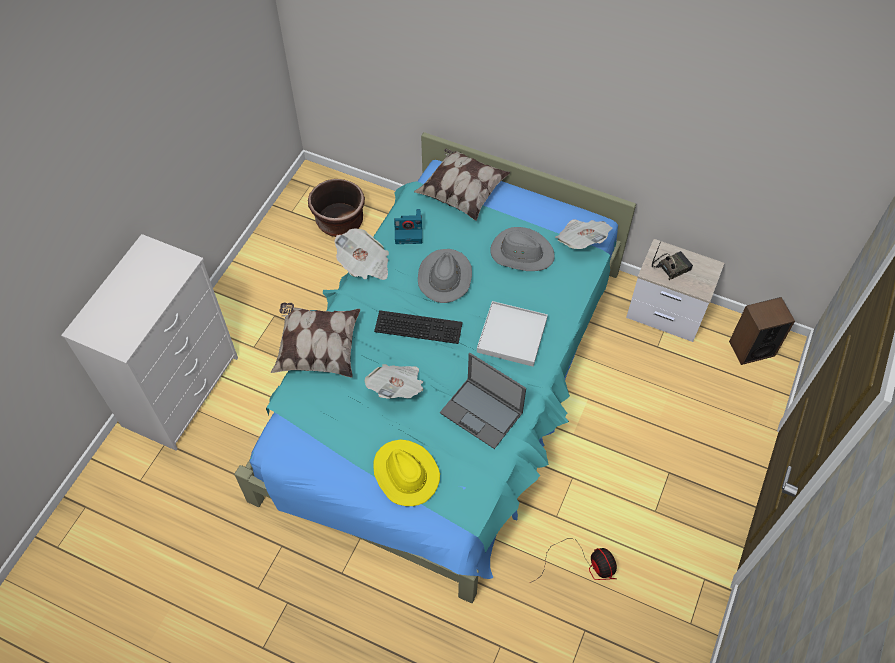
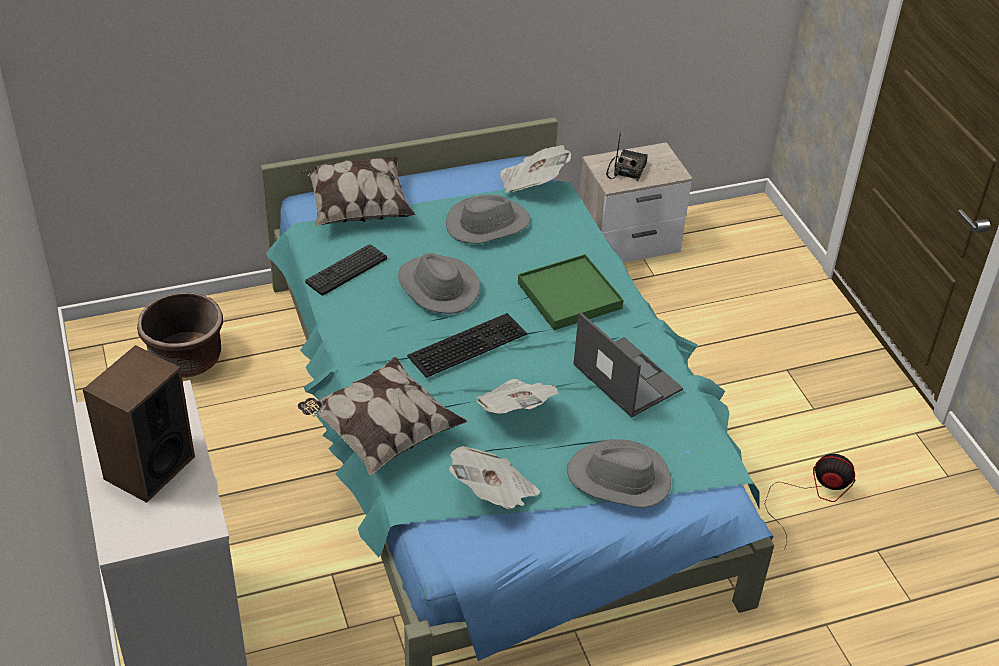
camera: 45 degrees left, 15 degrees down
(364, 265) = (335, 326): newspaper -> newspaper (493, 494)
(405, 474) = (619, 479): yellow hat -> grey hat
(409, 232) = (346, 270): camera -> keyboard
(482, 413) = (626, 376): laptop -> laptop turned 120 degrees counterclockwise
(511, 335) = (569, 296): white tray -> green tray
(751, 348) = (733, 228): speaker -> speaker (149, 467)

